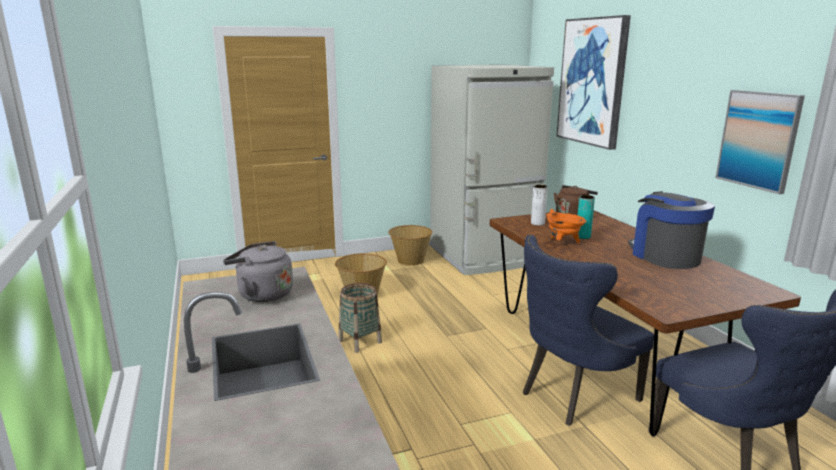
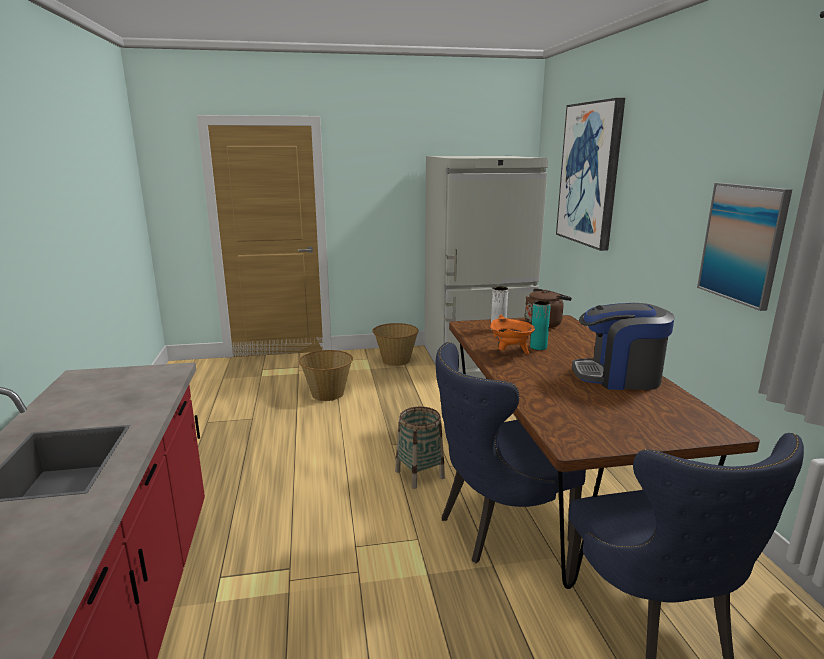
camera: 10 degrees right, 0 degrees up
(262, 294) = (124, 389): grey kettle -> none
(360, 341) = (299, 443): basket -> basket (419, 474)
(664, 256) = (618, 376): coffee machine -> coffee machine turned 75 degrees counterclockwise

